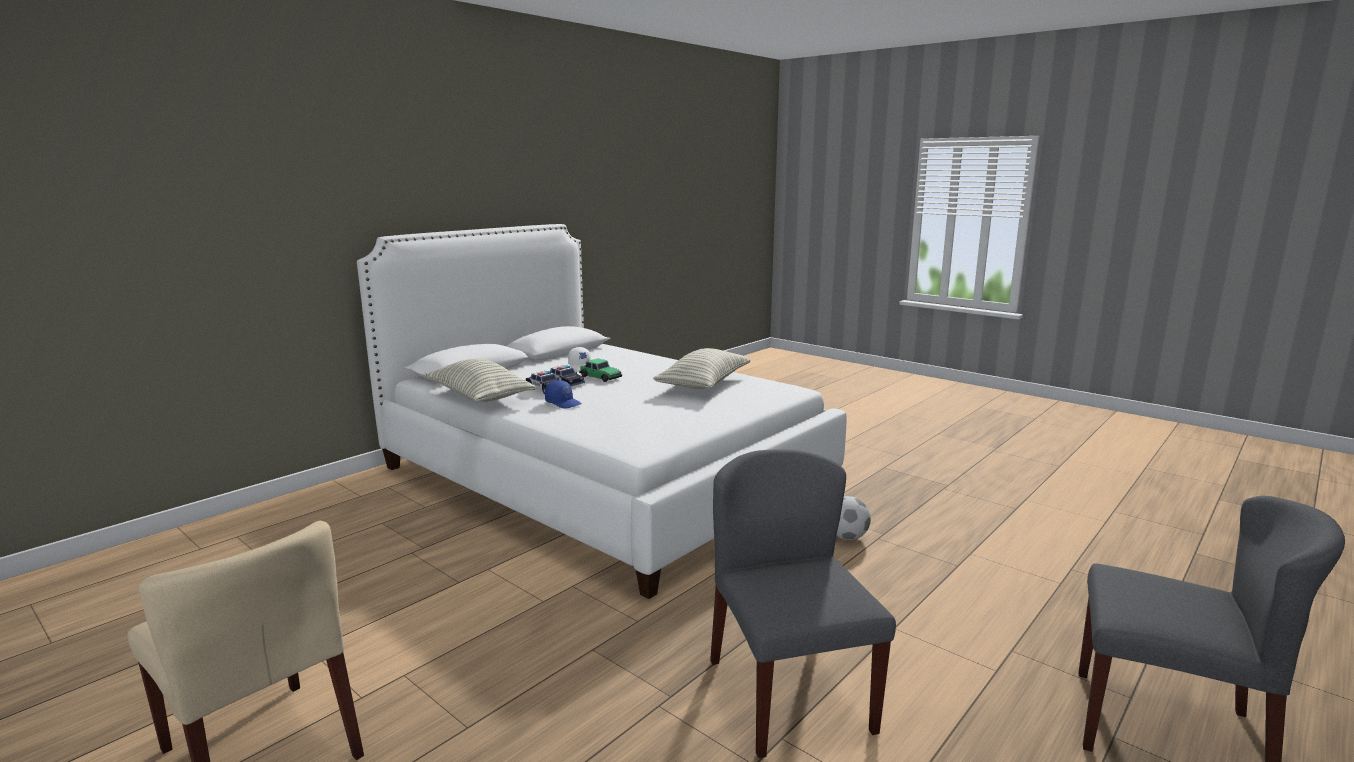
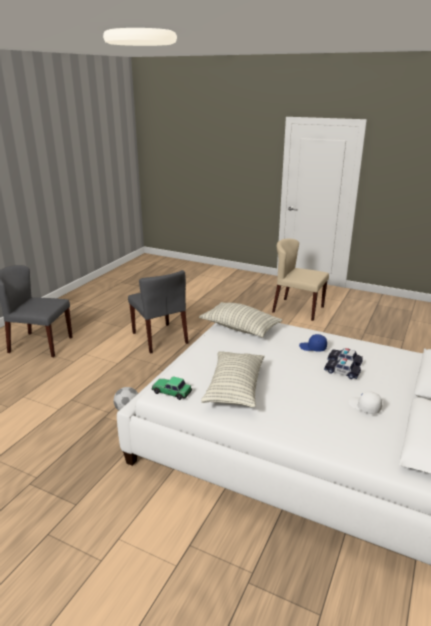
camera: 165 degrees right, 10 degrees up
(480, 397) = (374, 348): pillow -> pillow (240, 328)
(600, 377) = (325, 386): toy car -> toy car (171, 392)

